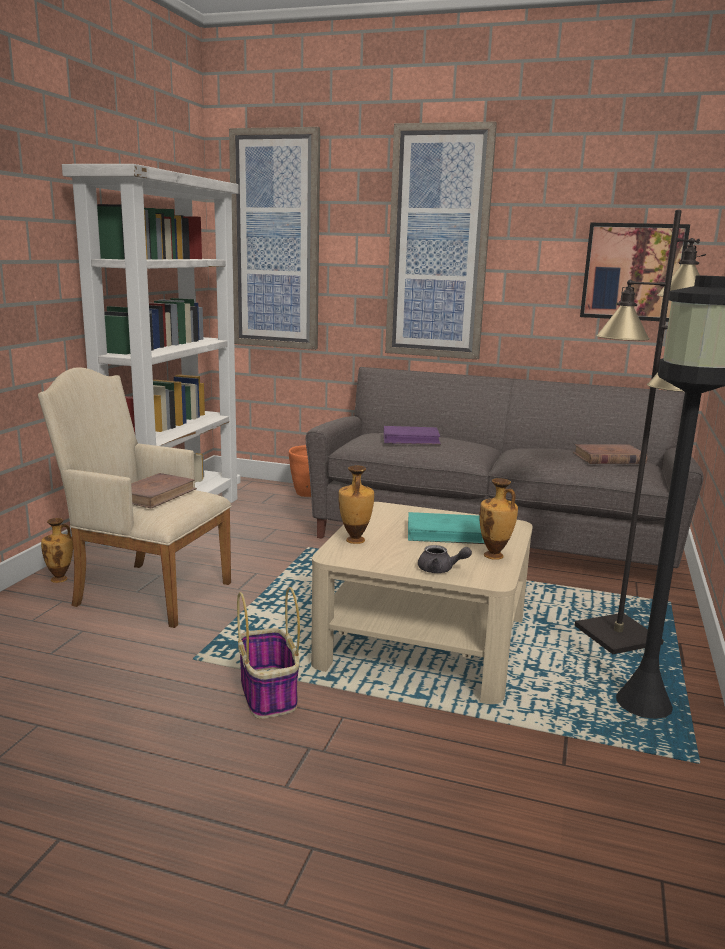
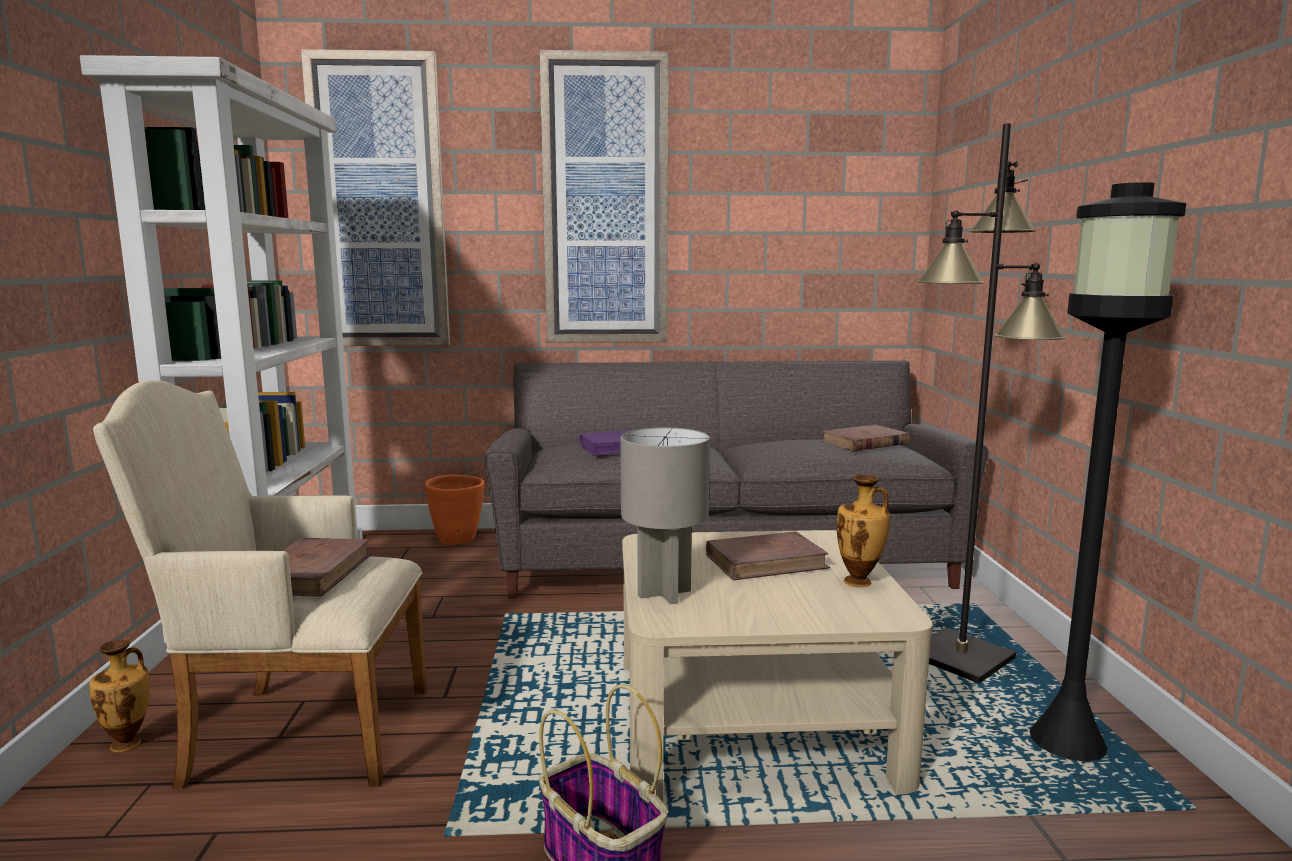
camera: 20 degrees left, 5 degrees down
(355, 541) = (665, 593): vase -> grey table lamp
(440, 570) = (818, 614): grey teapot -> none
(444, 533) = (766, 562): turquoise book -> brown book
(633, 272) = (836, 228): picture -> none

